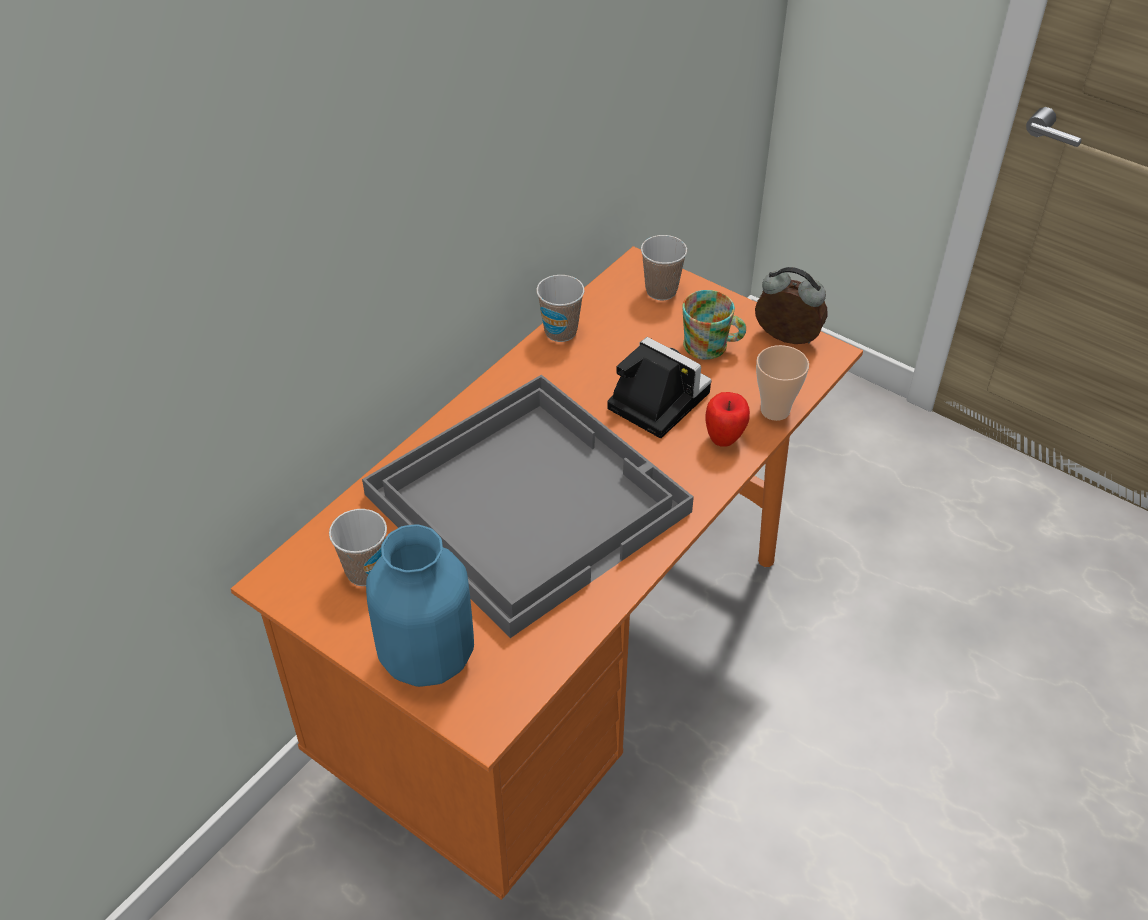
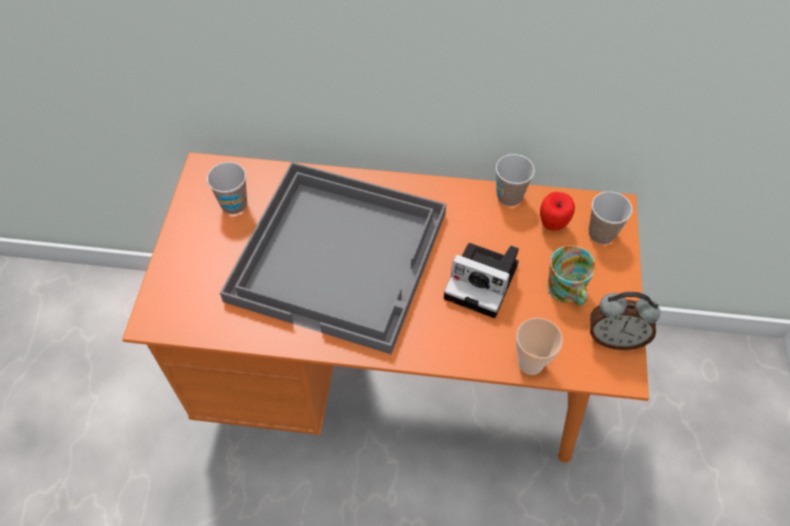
camera: 60 degrees right, 10 degrees up
(426, 655) = (187, 266): blue vase -> none
(654, 399) = (484, 282): camera -> camera turned 105 degrees clockwise
(724, 440) = (475, 343): apple -> apple (552, 225)
(786, 340) = (614, 338): alarm clock -> alarm clock turned 105 degrees clockwise

